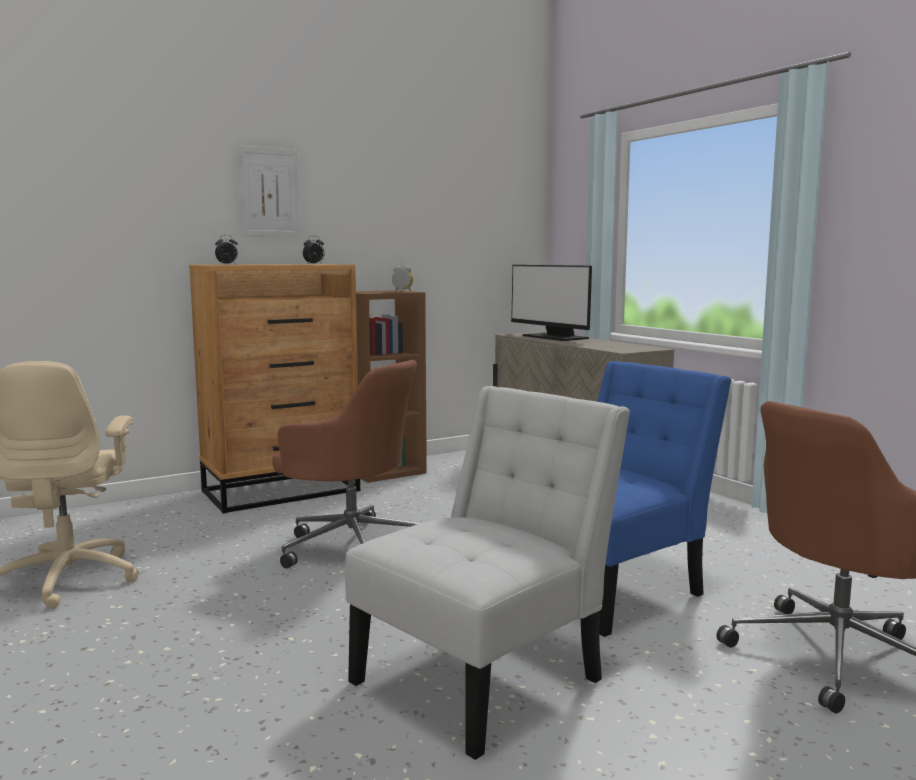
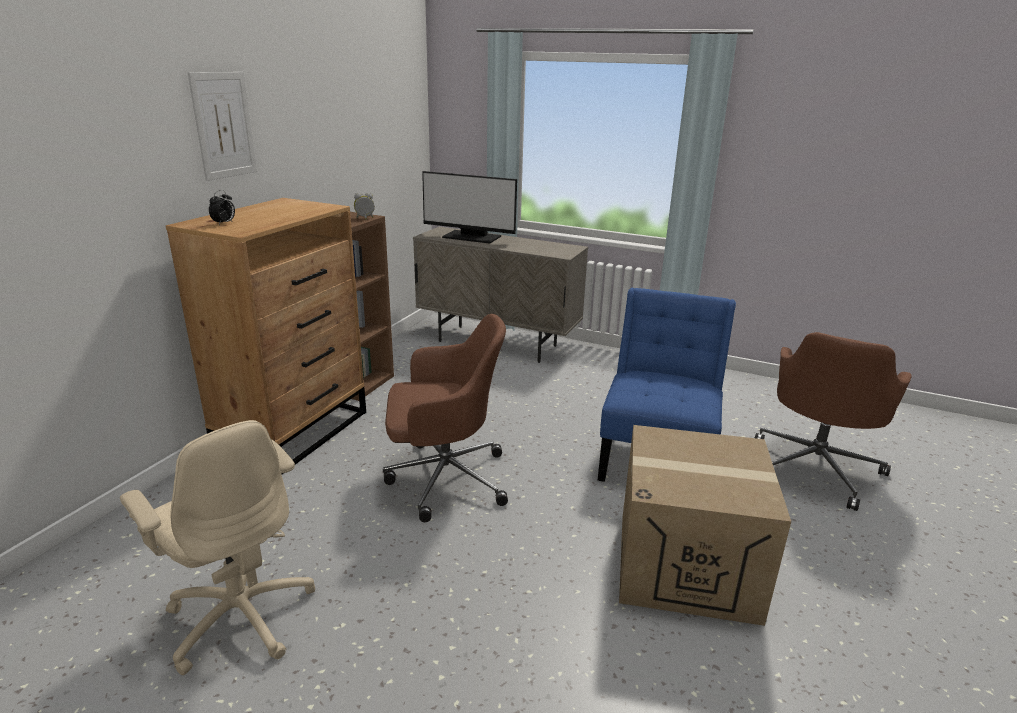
camera: 35 degrees left, 15 degrees up
(314, 264) = (305, 208): alarm clock -> none
(487, 676) = (686, 564): white chair -> cardboard box

